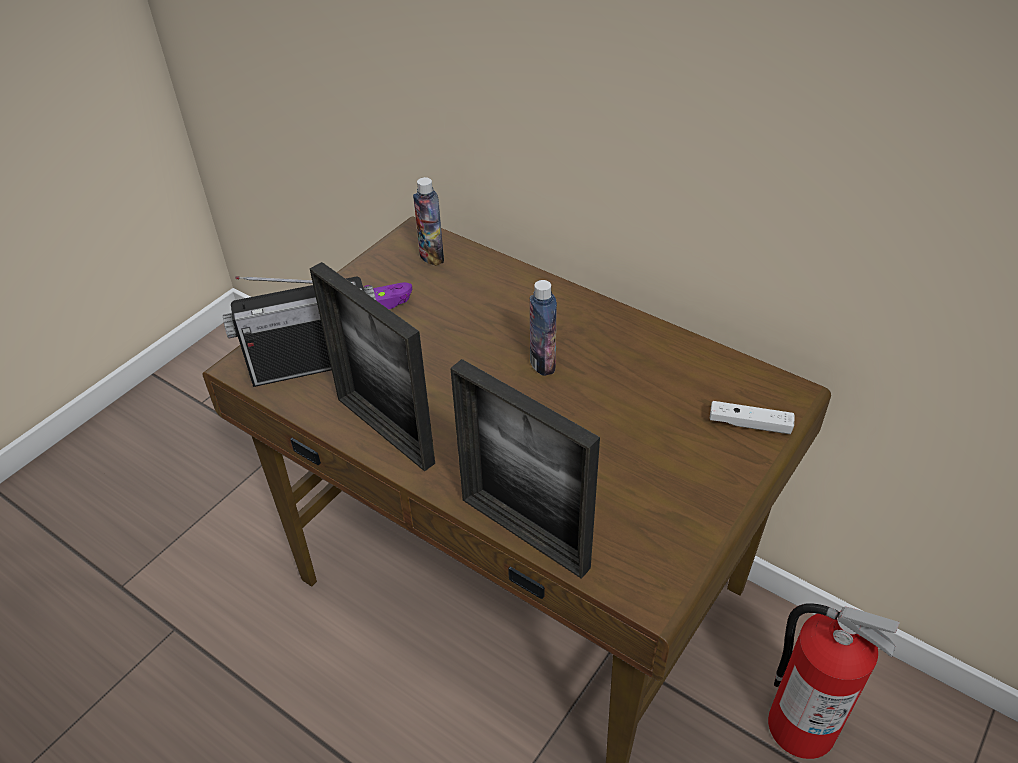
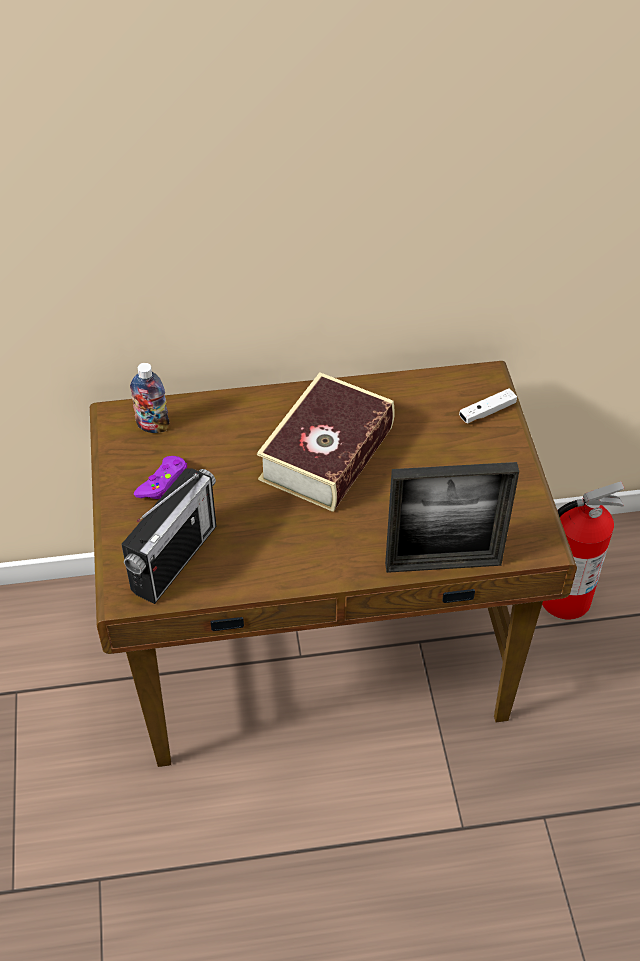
camera: 45 degrees left, 5 degrees up
(385, 430) = (284, 566): picture frame -> none
(542, 363) = (327, 453): bottle -> book

